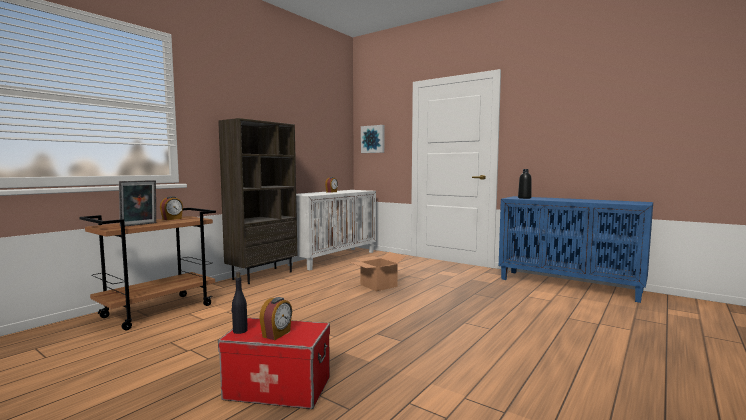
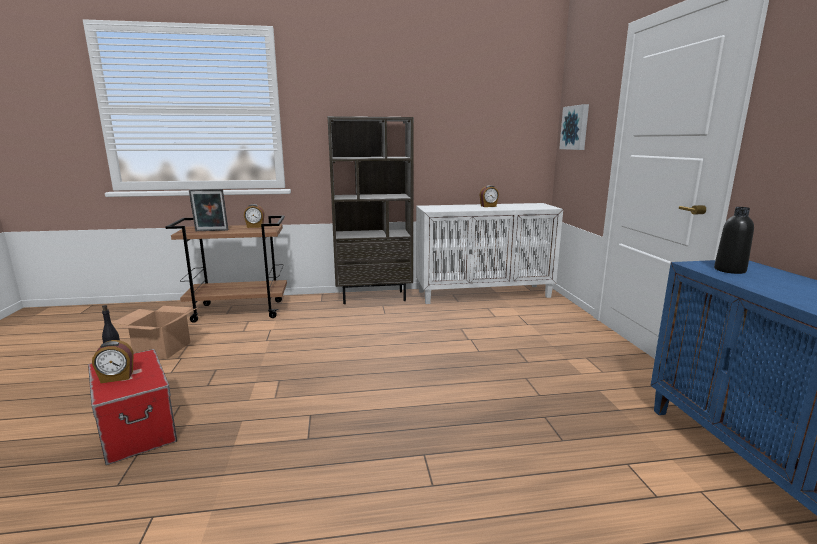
camera: 45 degrees right, 10 degrees up
(379, 285) = (449, 351): cardboard box -> cardboard box (162, 349)

